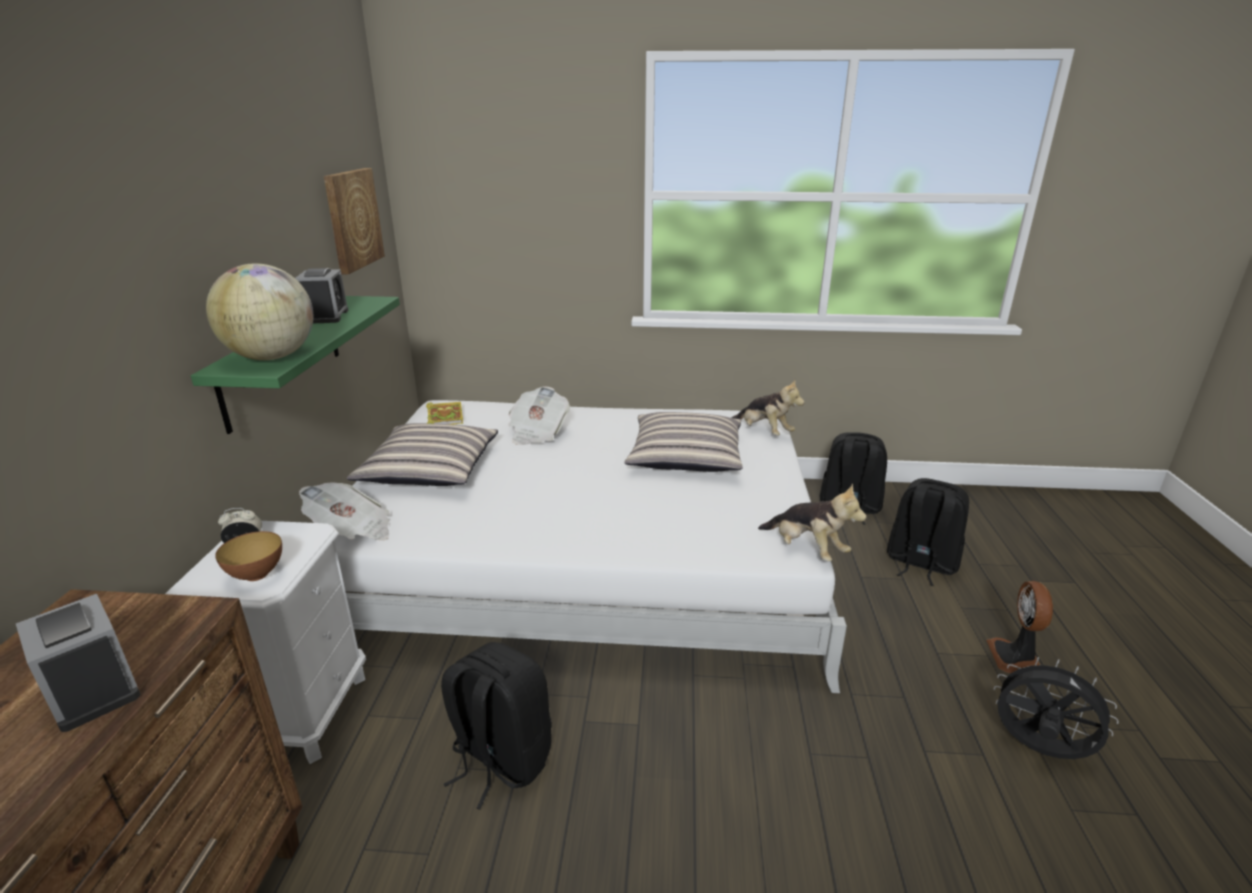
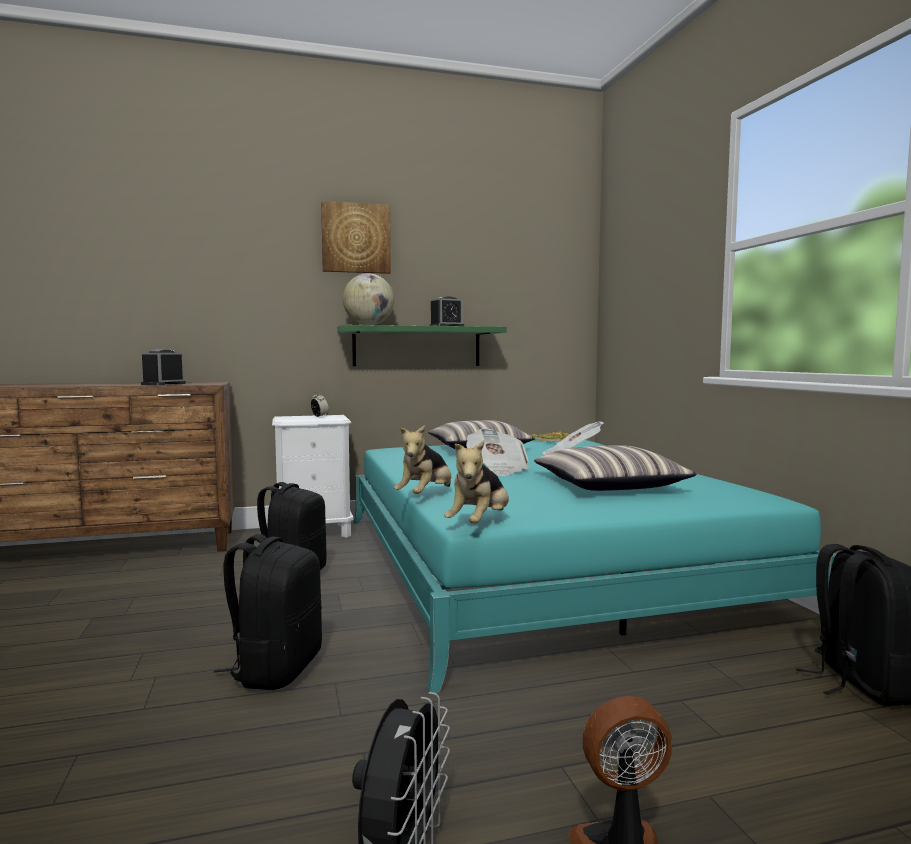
camera: 70 degrees right, 20 degrees down
(256, 575) = (294, 419): bowl -> none
(352, 219) = (532, 286): picture -> picture (356, 238)
(352, 531) = (390, 449): newspaper -> newspaper (497, 469)
(586, 555) = (537, 564): white bed -> turquoise bed
(764, 432) = (730, 501): plush toy -> plush toy (426, 496)
(920, 563) = (792, 753): black backpack -> black backpack (276, 669)

